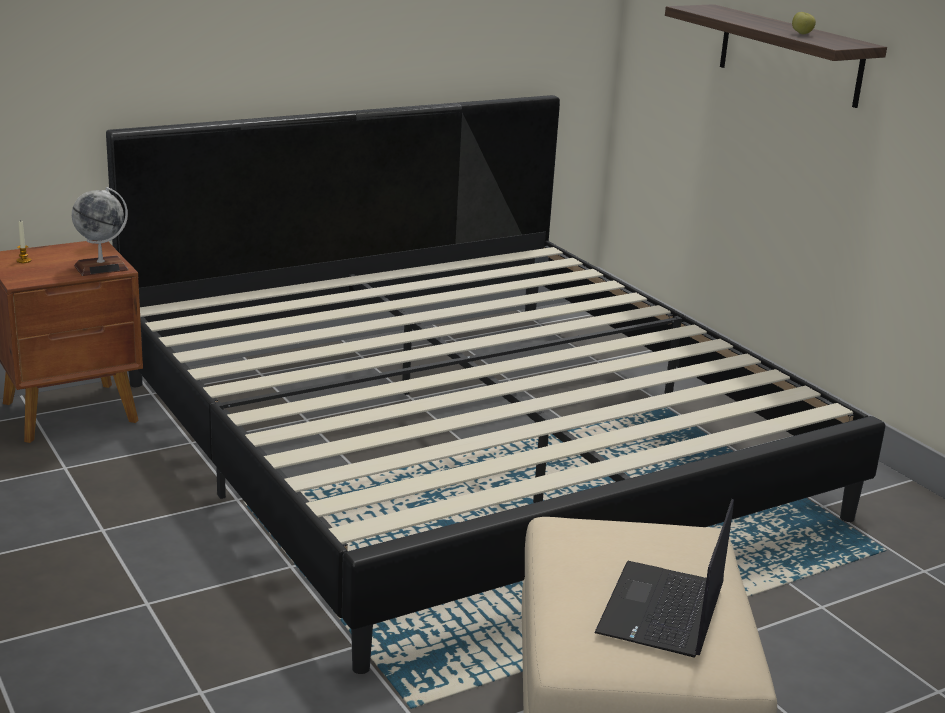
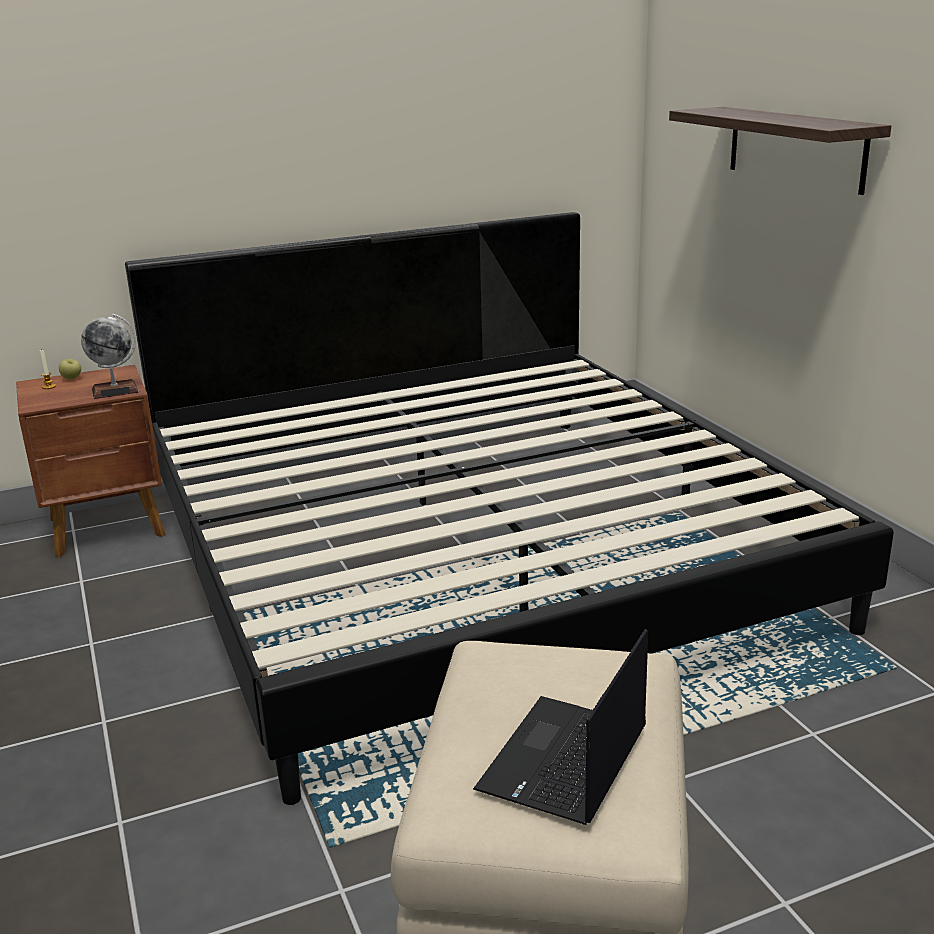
camera: 10 degrees right, 0 degrees up
(802, 34) = (800, 121): apple -> apple (72, 379)

